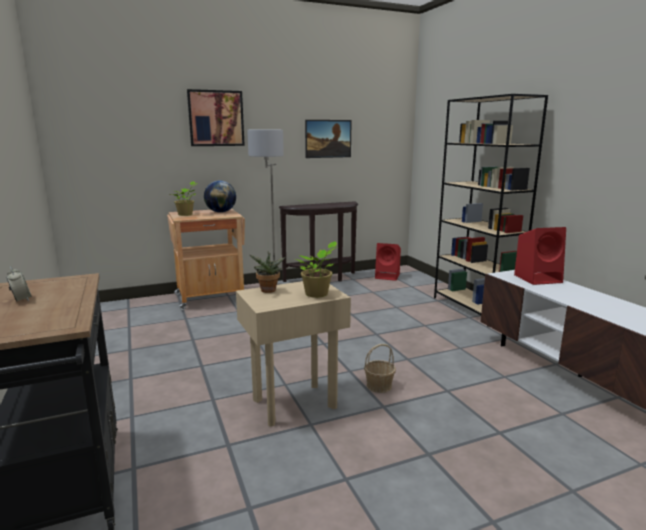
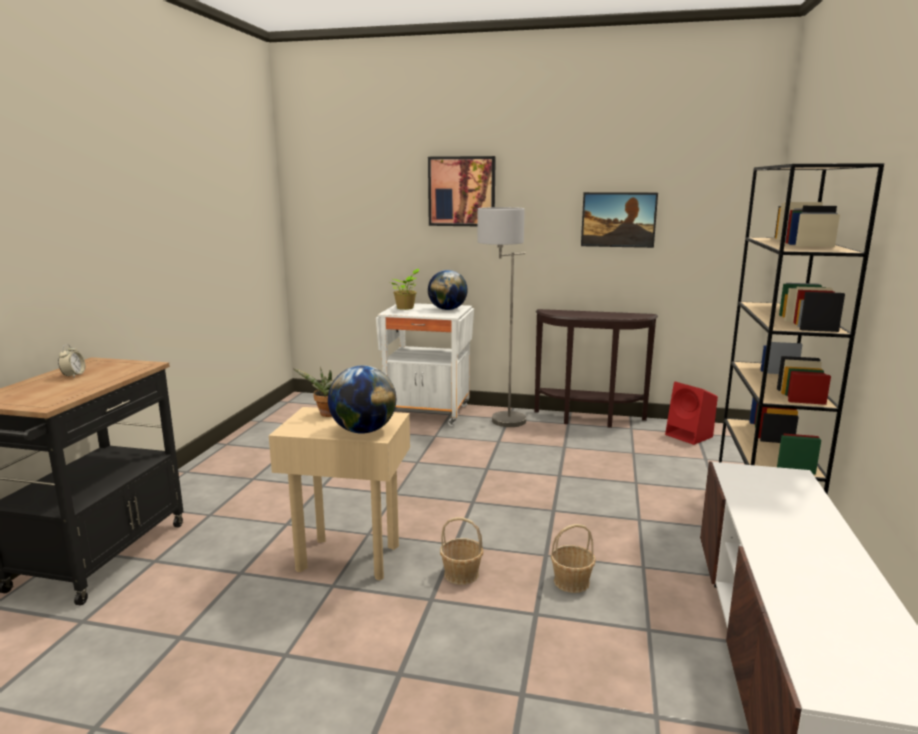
camera: 35 degrees right, 0 degrees up
(210, 298) = (428, 413): brown cart -> white cart
(318, 294) = (363, 431): potted plant -> globe
(440, 367) = (572, 582): none -> basket
(538, 278) = (787, 491): red speaker -> none

